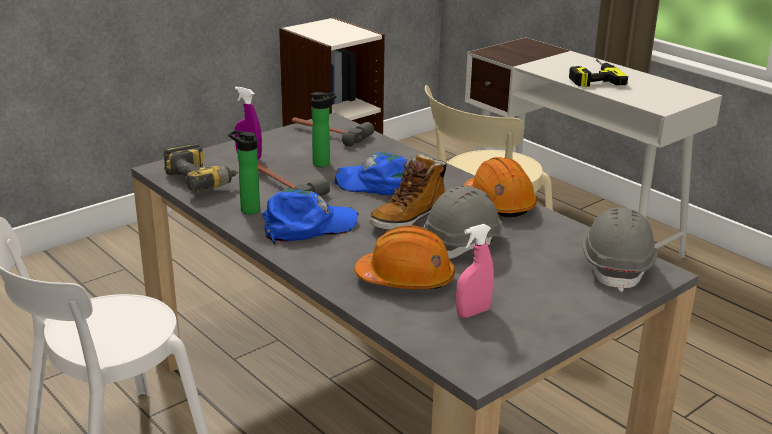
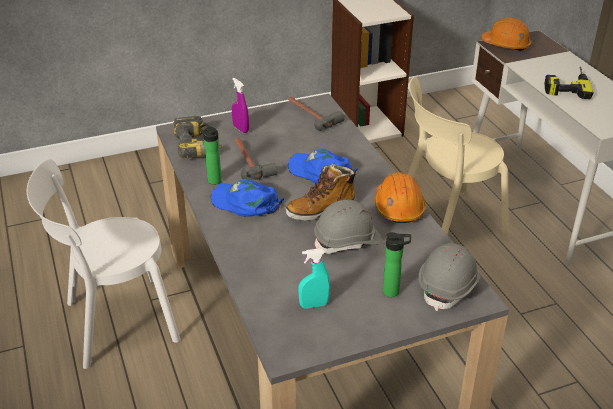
camera: 20 degrees right, 10 degrees up
(308, 226) = (246, 202): blue cap -> blue cap turned 150 degrees counterclockwise
(324, 163) = (291, 145): bottle -> bottle (393, 292)
(406, 279) = (285, 265): orange hard hat -> orange hard hat (506, 45)
(473, 312) = (314, 305): pink spray bottle -> turquoise spray bottle

